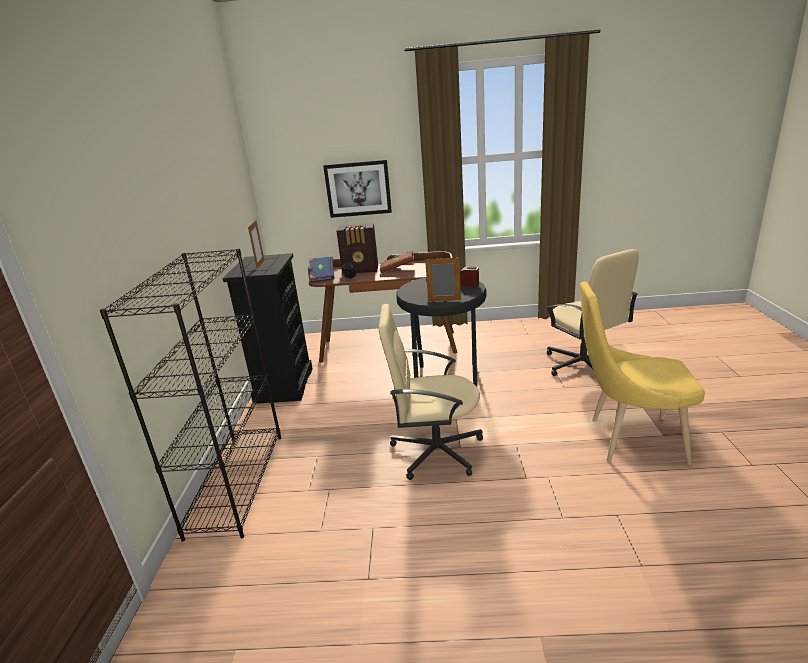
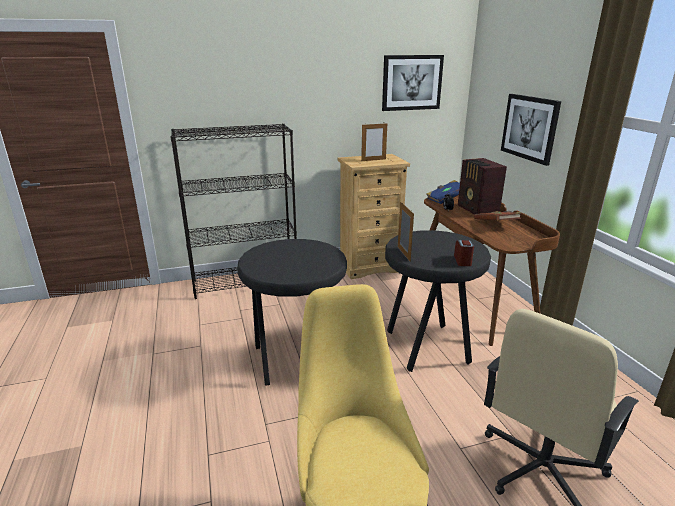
camera: 70 degrees right, 0 degrees up
(229, 174) = (412, 82): none -> picture
(284, 385) = (369, 266): black dresser -> beige dresser
(435, 451) = (297, 360): beige office chair -> black stool

